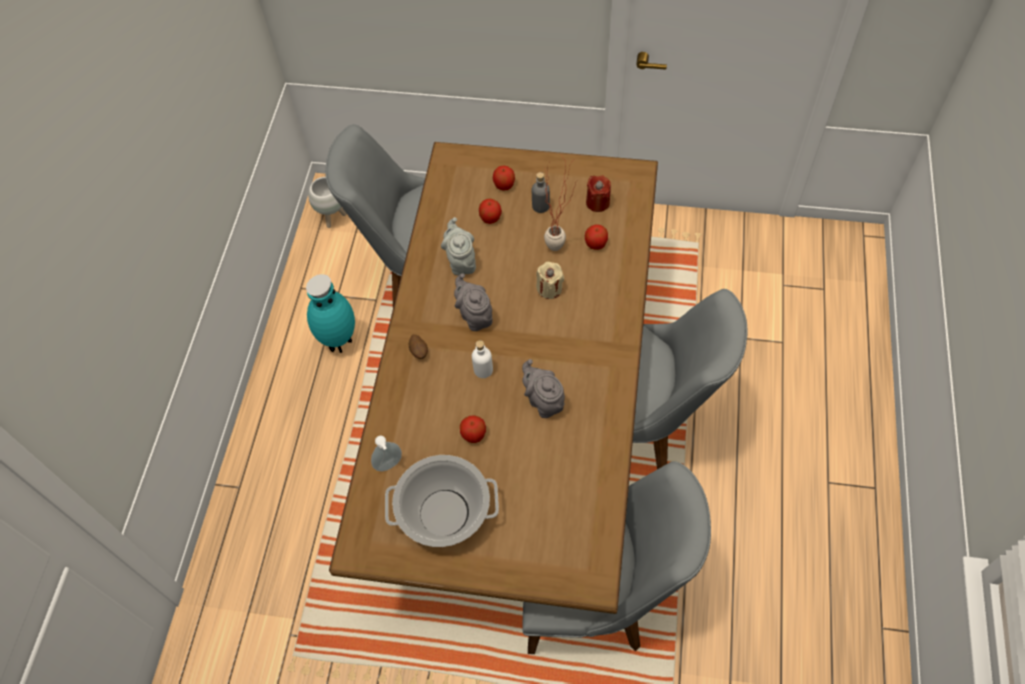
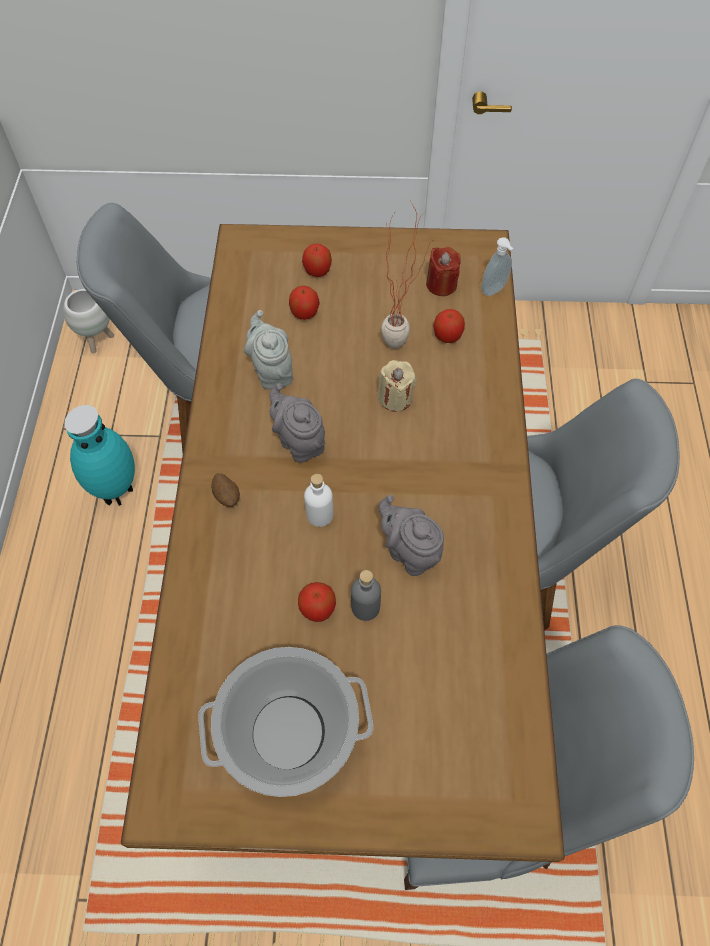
camera: 10 degrees left, 0 degrees up
(389, 465) = (200, 667): soap dispenser -> soap dispenser (494, 291)
(540, 206) = (368, 293): grey bottle -> grey bottle (365, 607)

